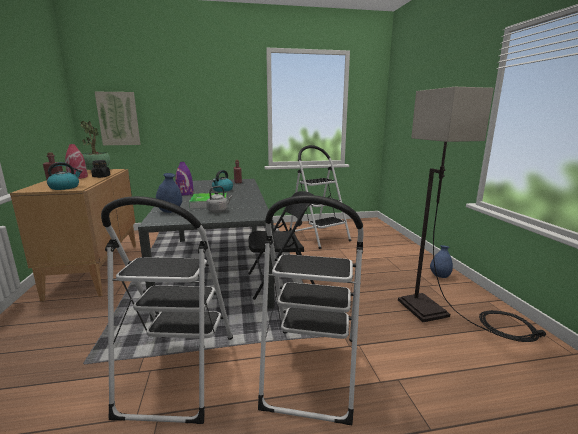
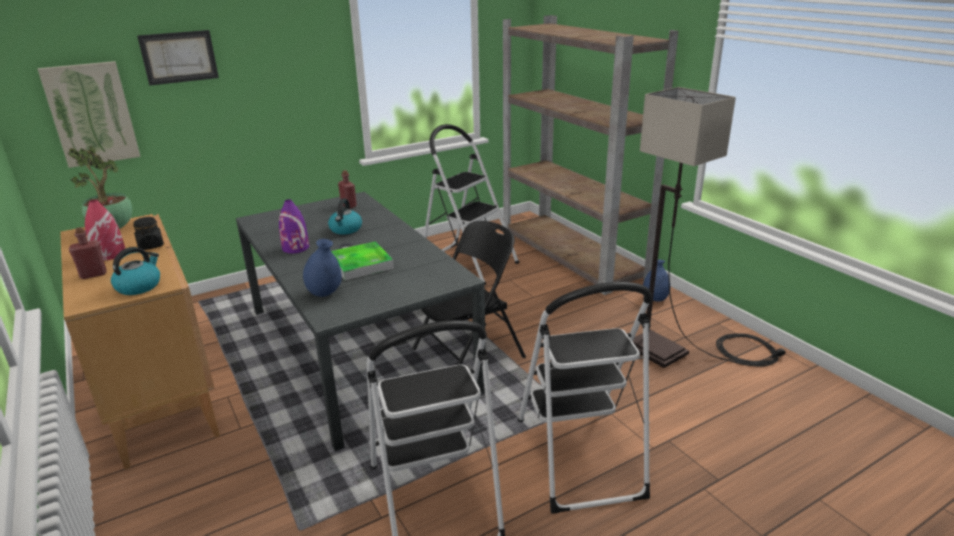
camera: 20 degrees left, 10 degrees up
(167, 93) = (179, 57): none -> picture
(218, 211) = (394, 278): grey kettle -> none
(390, 242) = (571, 254): none -> brown bookcase

